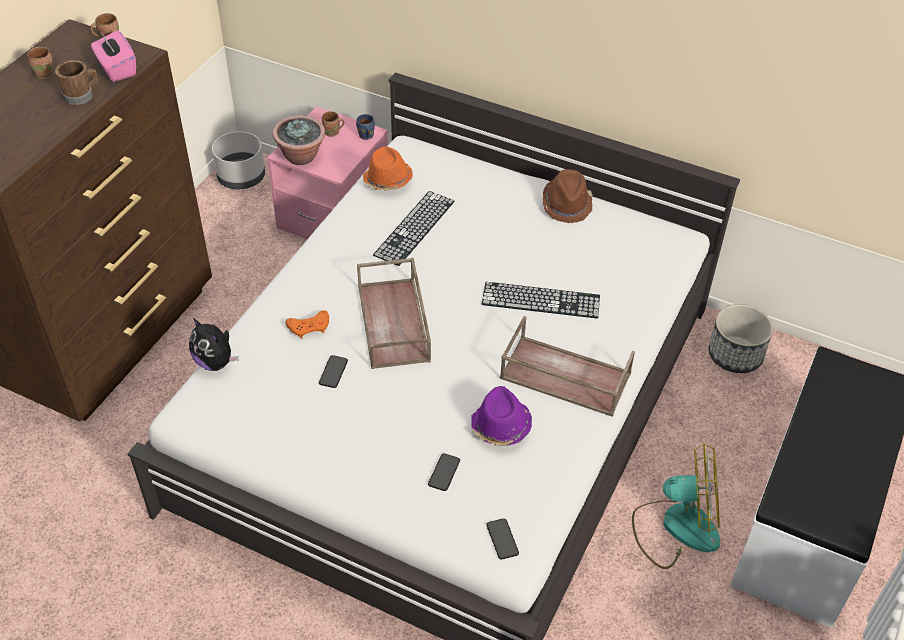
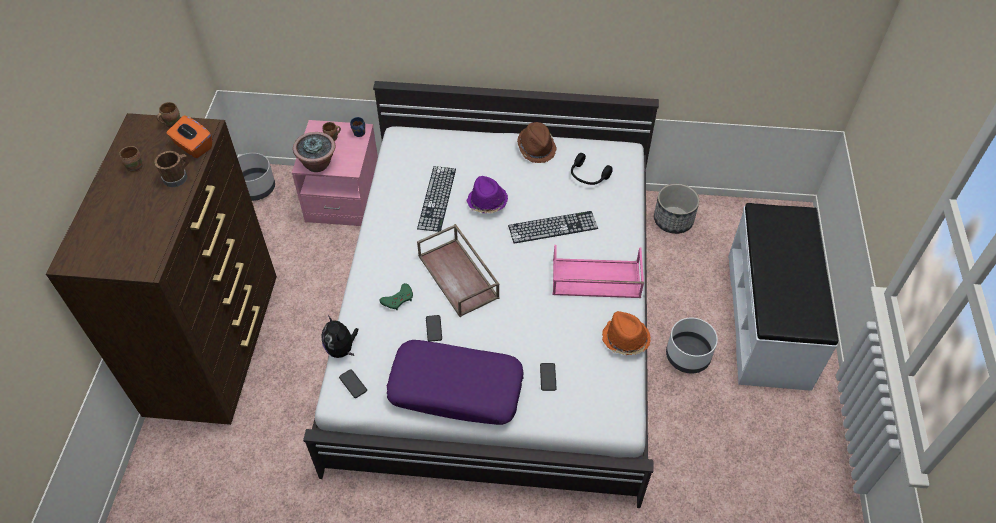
camera: 20 degrees left, 5 degrees up
(117, 69) = (193, 147): pink tissue box -> orange tissue box
(215, 362) = (341, 349): plush toy -> plush toy turned 45 degrees clockwise
(309, 327) = (398, 299): orange game controller -> green game controller
(325, 449) = (456, 388): none -> purple pillow
(387, 180) = (398, 166): orange hat -> orange hat (625, 339)
(500, 426) = (570, 330): purple hat -> purple hat (487, 202)
(502, 539) = (609, 411): phone -> phone (353, 384)
(563, 376) = (595, 279): brown tray -> pink tray
(616, 254) = (588, 176): none -> black headphones
(676, 527) = (687, 356): fan -> white planter

